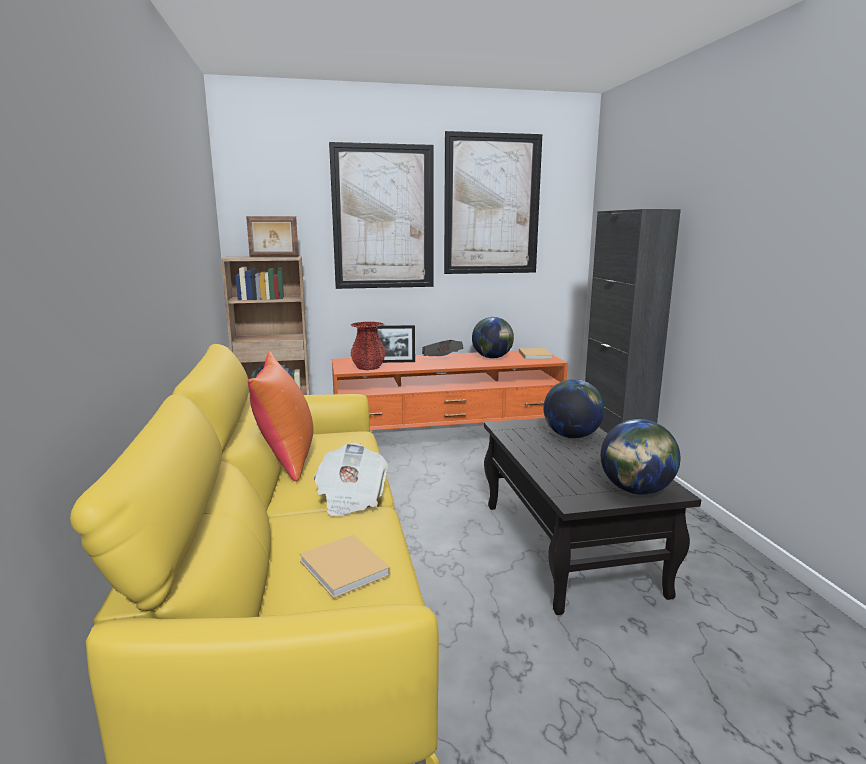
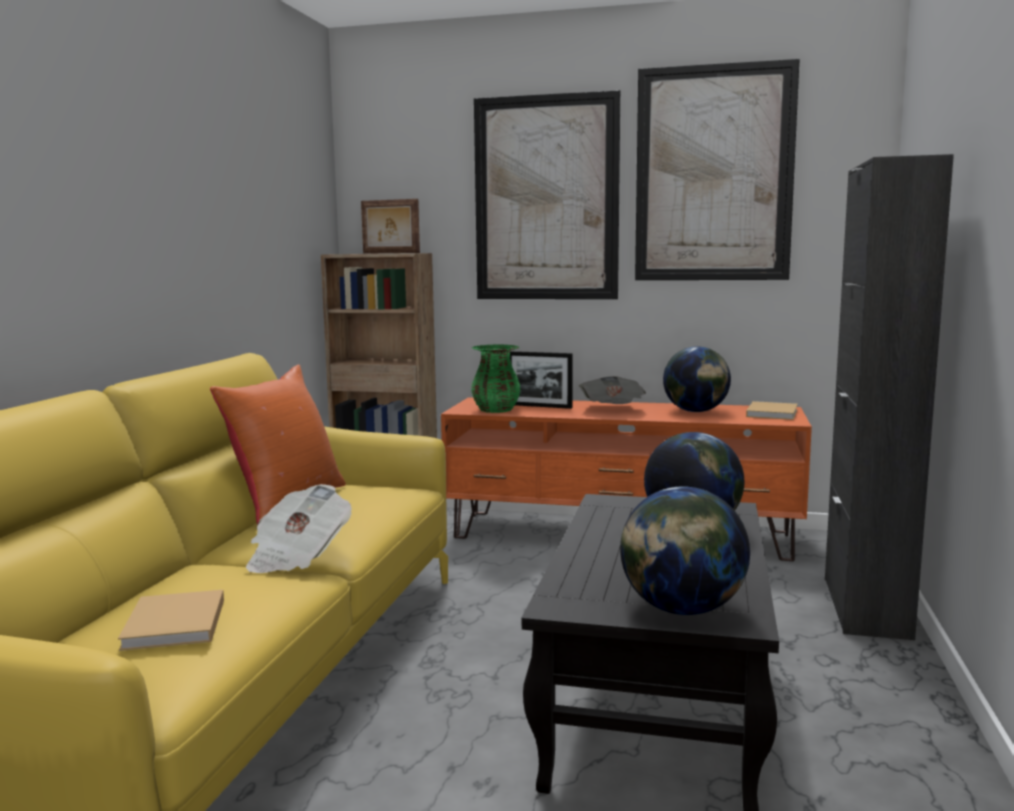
camera: 25 degrees right, 5 degrees down
(368, 368) = (496, 410): red vase -> green vase

